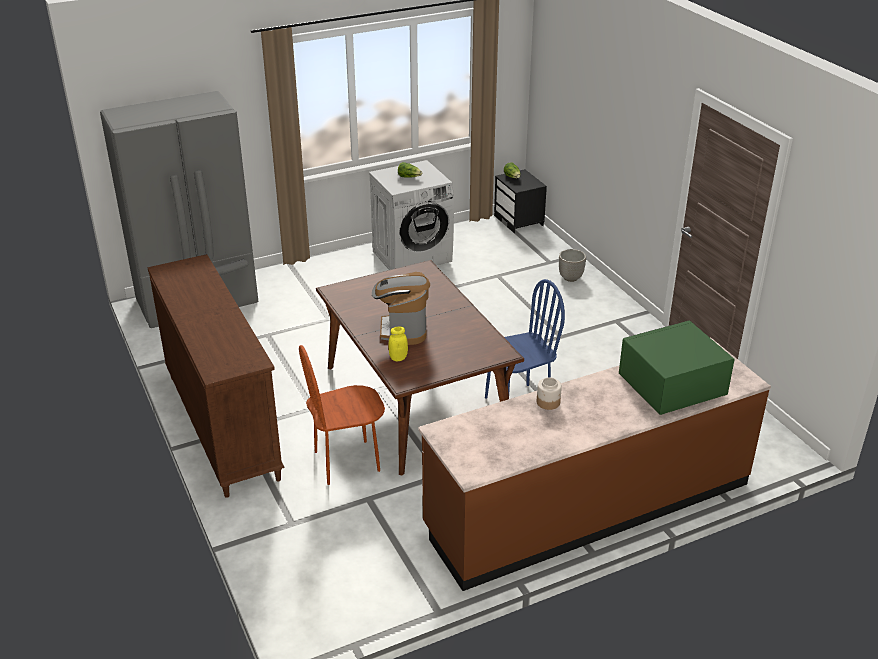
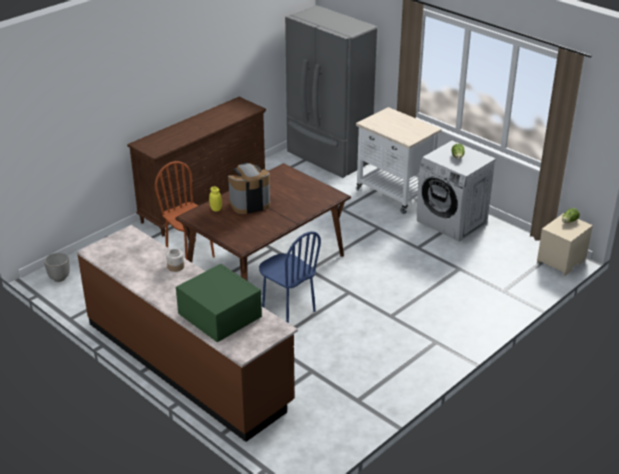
camera: 70 degrees right, 0 degrees up
(326, 277) = (394, 195): none -> white cart
(519, 220) = (561, 262): black nightstand -> beige nightstand
(571, 278) = (486, 306): planter -> planter (59, 278)

